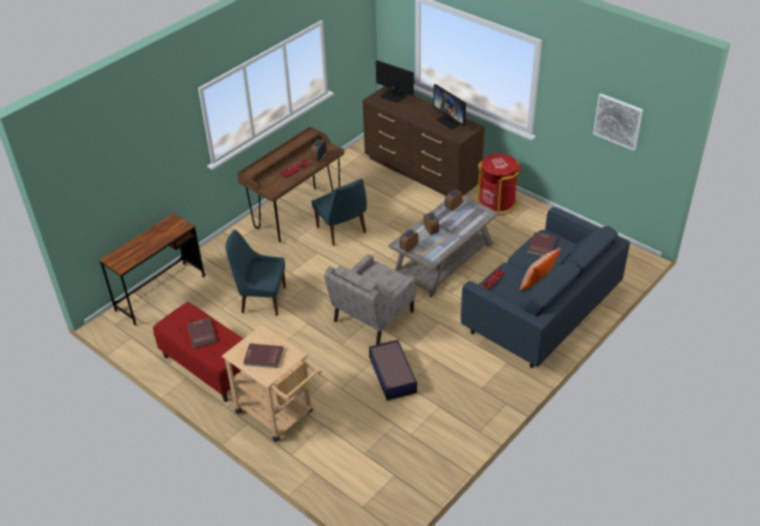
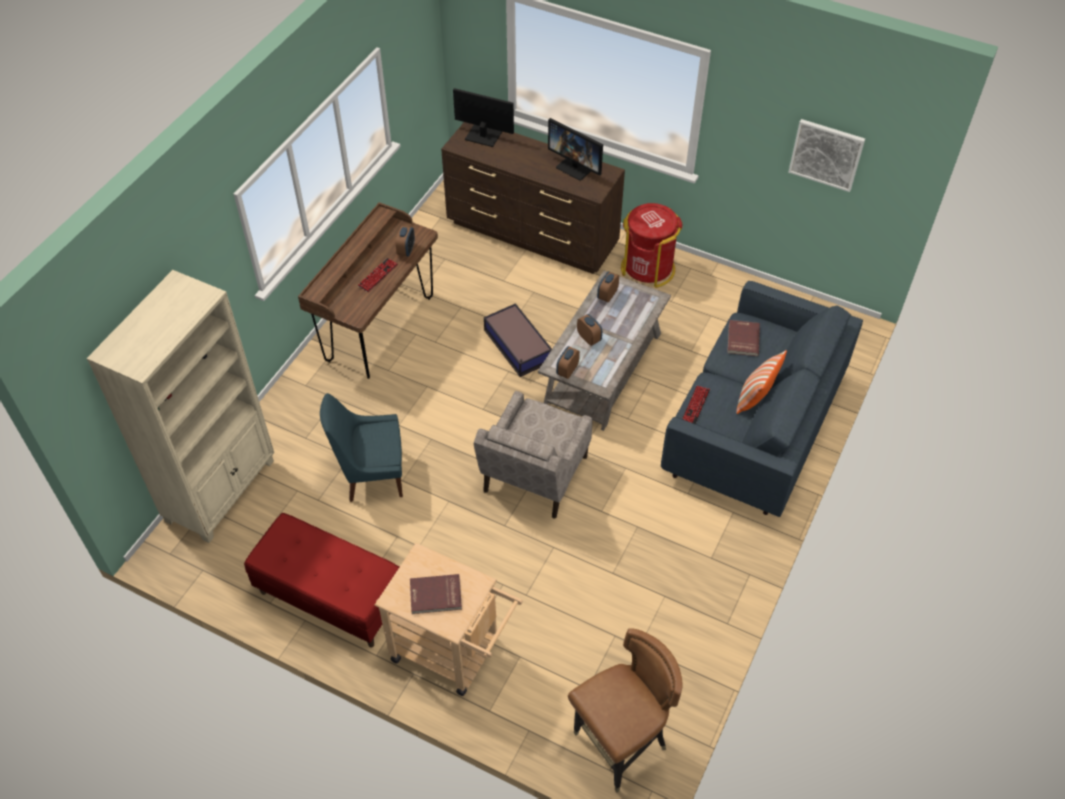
camera: 15 degrees left, 10 degrees up
(160, 293) = (222, 490): brown desk -> beige bookcase
(201, 334) = (319, 562): red book -> none
(342, 231) = (451, 346): blue chair -> none
(375, 494) = (620, 746): none -> brown chair
(392, 375) = (588, 561): storage box -> storage box (518, 347)

